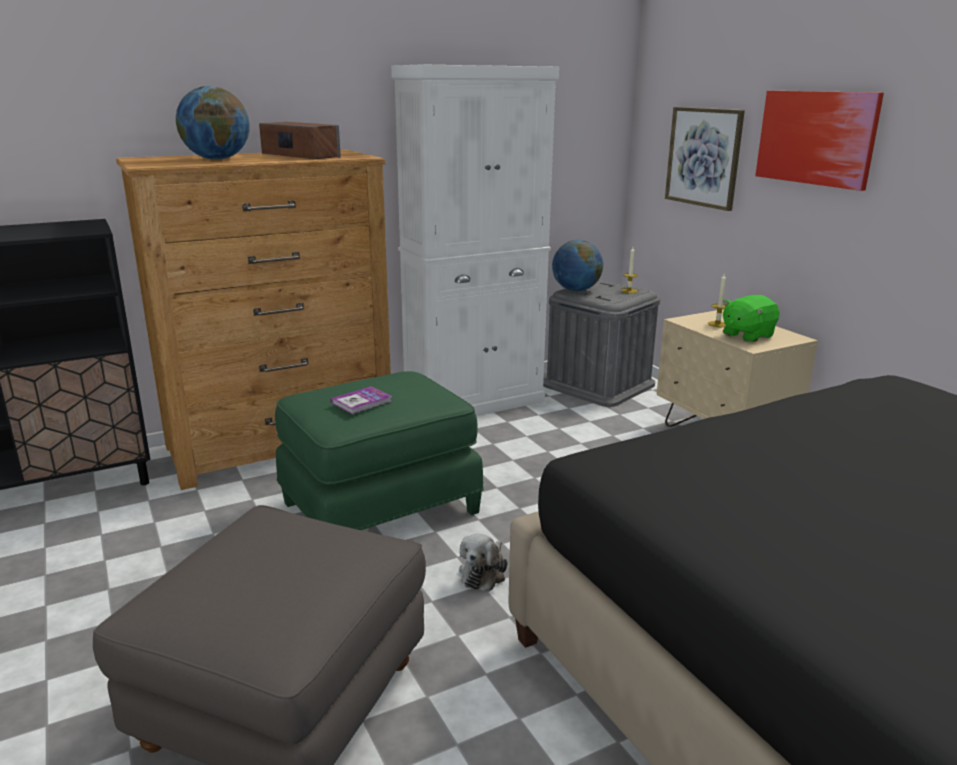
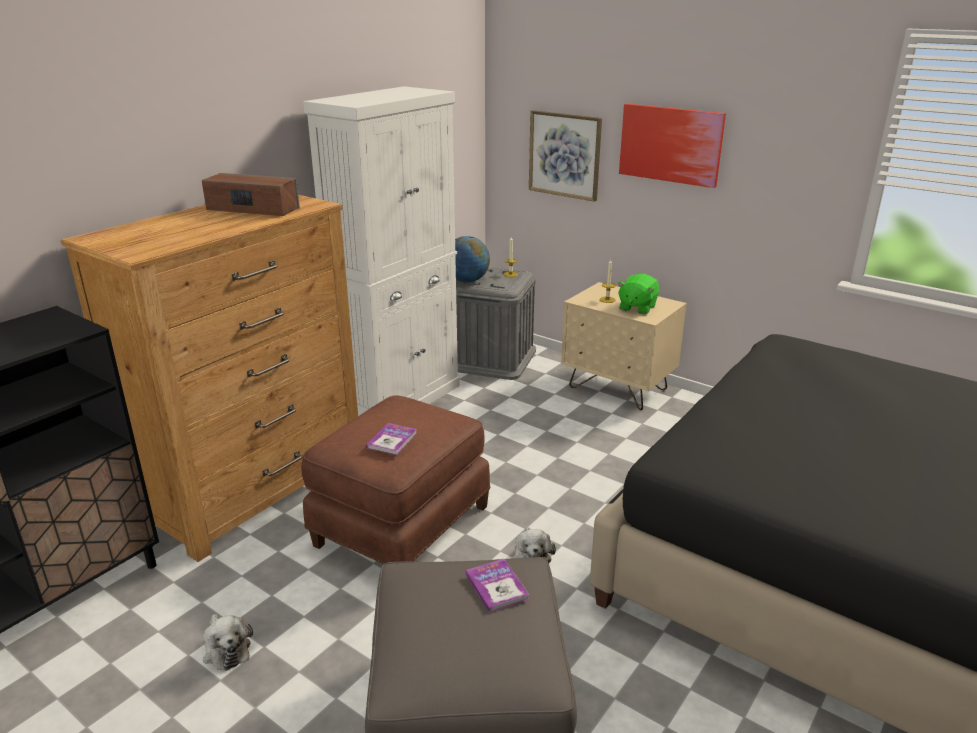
camera: 25 degrees left, 5 degrees up
(137, 565) = (226, 649): none -> plush toy
(217, 159) = (184, 229): globe -> none
(324, 549) = (496, 586): none -> book
(379, 506) = (400, 524): green ottoman -> brown ottoman

